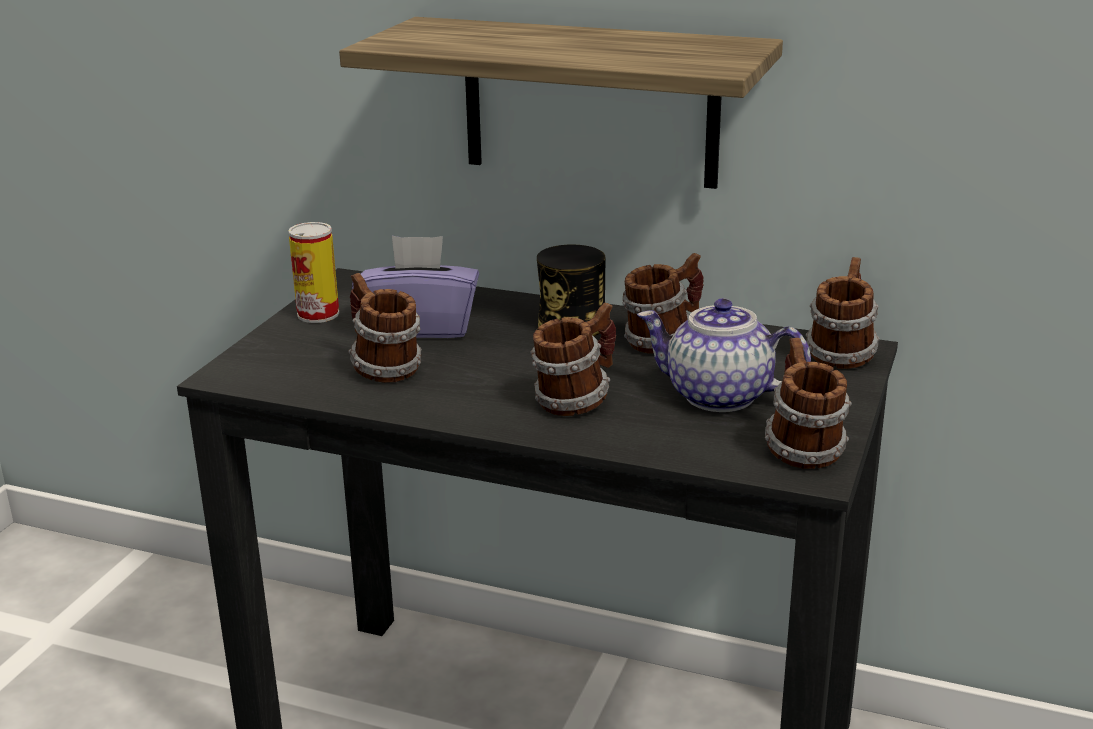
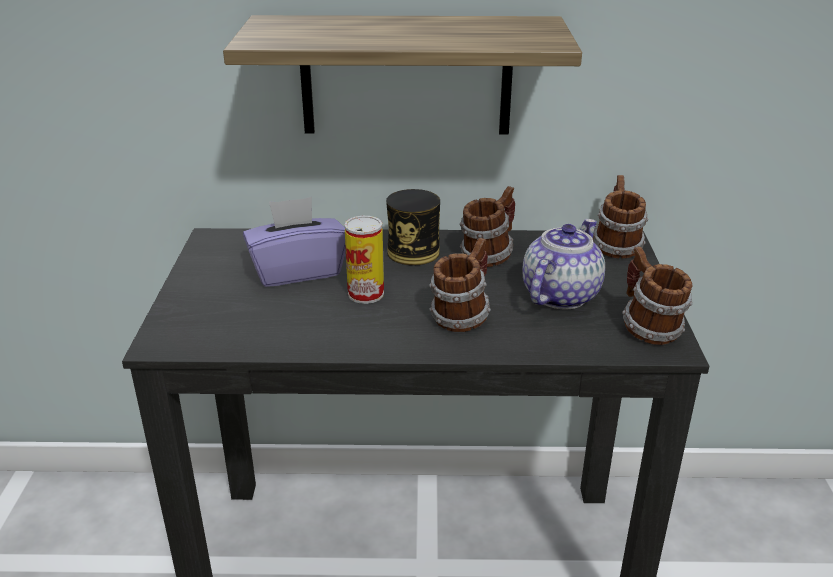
camera: 20 degrees left, 5 degrees up
(318, 314) = (205, 272): can -> can (366, 294)
(383, 369) = (293, 314): mug -> none
(717, 396) = (559, 294): teapot -> teapot turned 120 degrees clockwise

